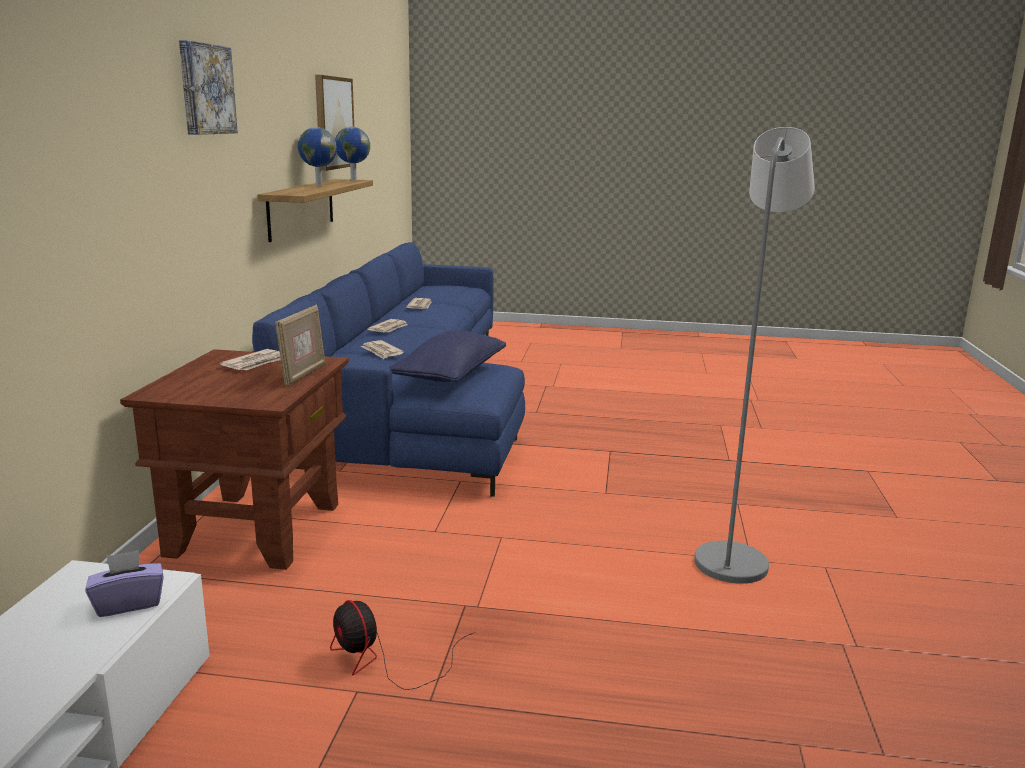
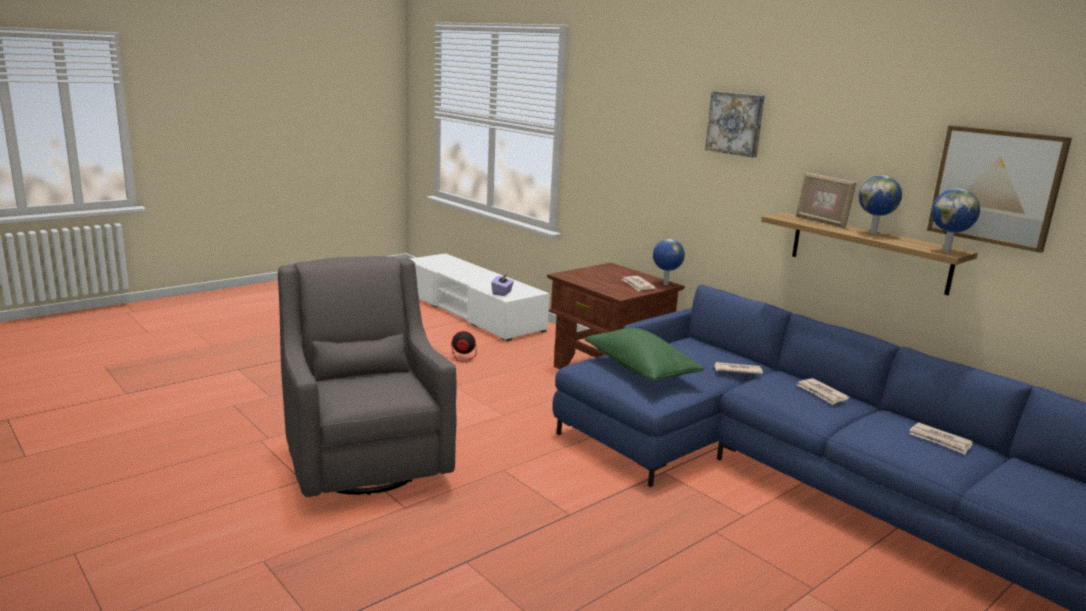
camera: 130 degrees right, 0 degrees up
(224, 355) = (665, 284): none -> globe
(303, 375) = (599, 287): picture frame -> picture frame (821, 222)
(450, 376) = (640, 369): blue pillow -> green pillow
(734, 557) = (365, 460): grey floor lamp -> grey armchair

